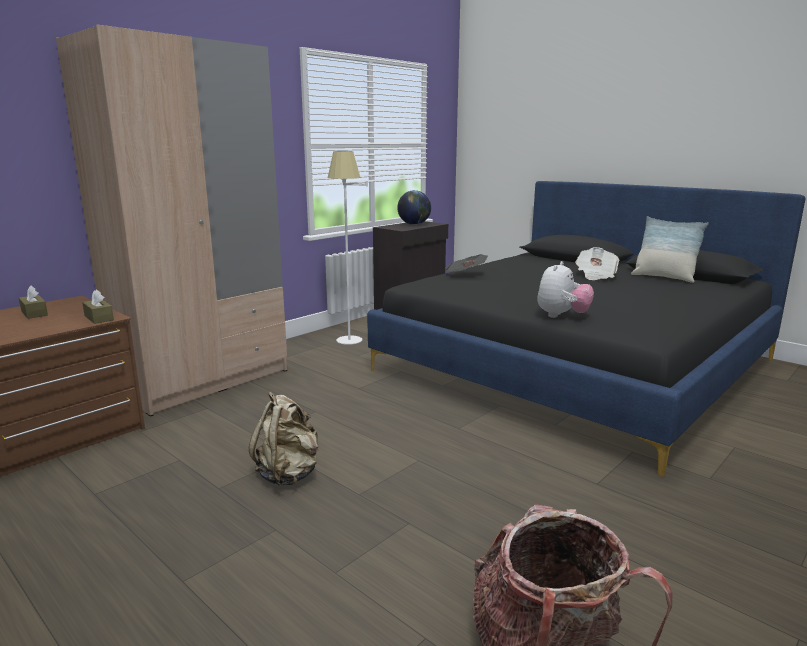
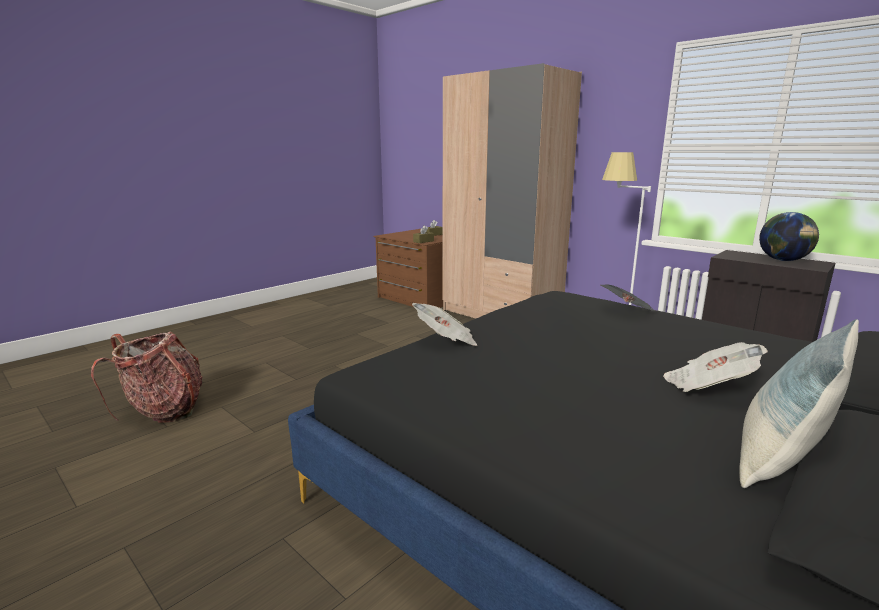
camera: 90 degrees right, 0 degrees up
(289, 474) = (364, 347): beige backpack -> none
(562, 316) = (446, 340): plush toy -> newspaper

